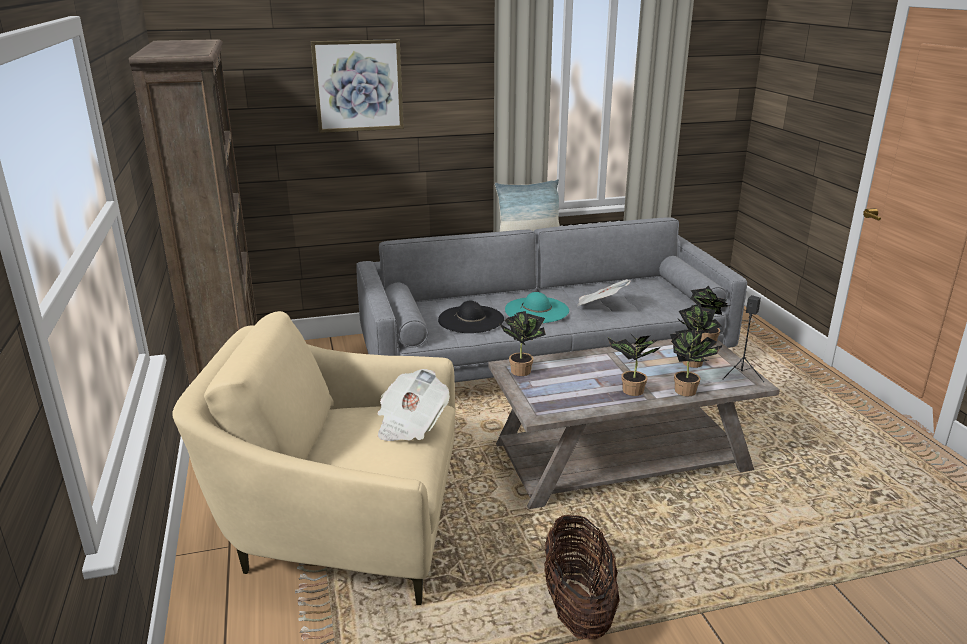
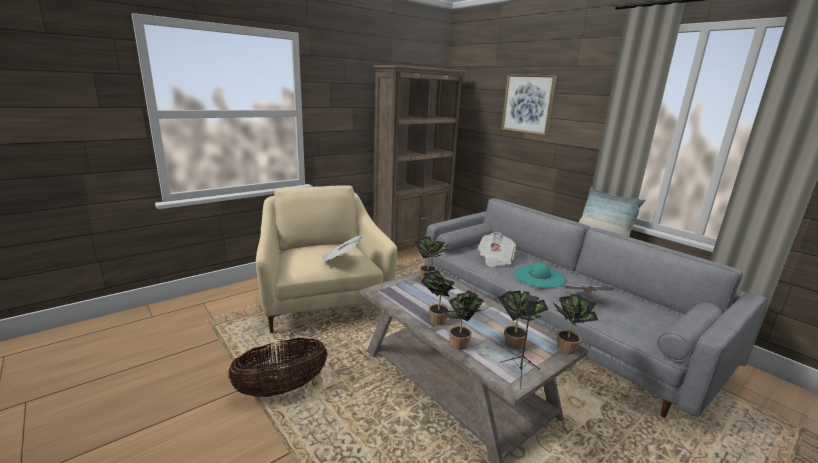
camera: 65 degrees right, 5 degrees down
(471, 319) = (495, 259): black hat -> newspaper

